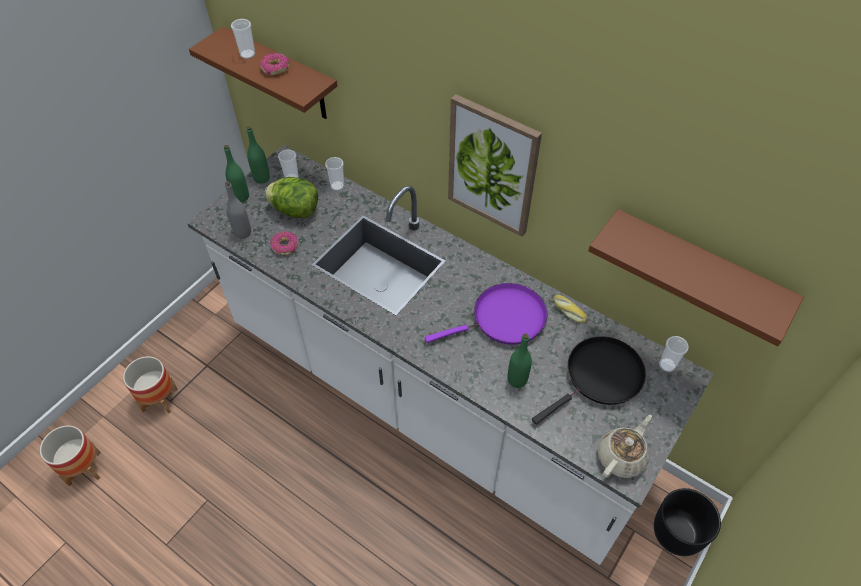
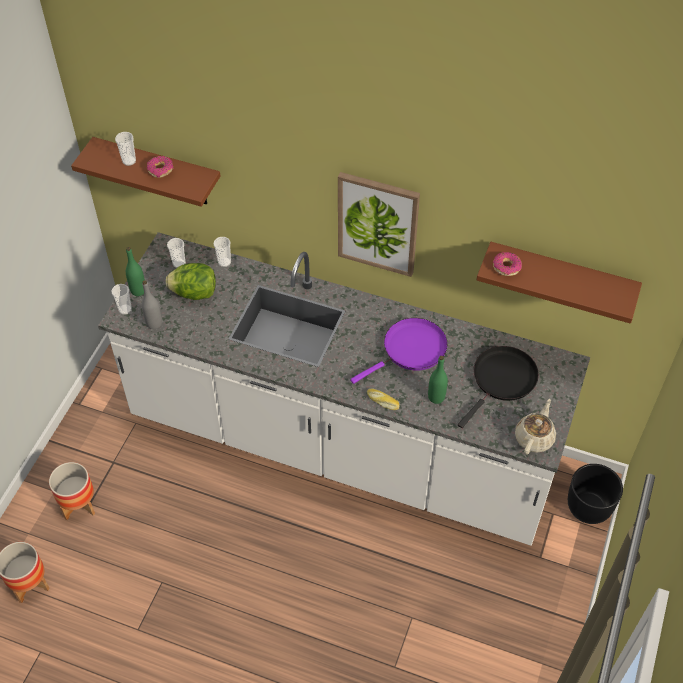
camera: 15 degrees left, 0 degrees up
(262, 178) = (150, 269): green bottle -> none
(285, 246) = (198, 327): donut -> donut (506, 267)
(568, 311) = (462, 332): bread -> bread (382, 402)
(667, 365) = (552, 358): cup -> cup (125, 309)

